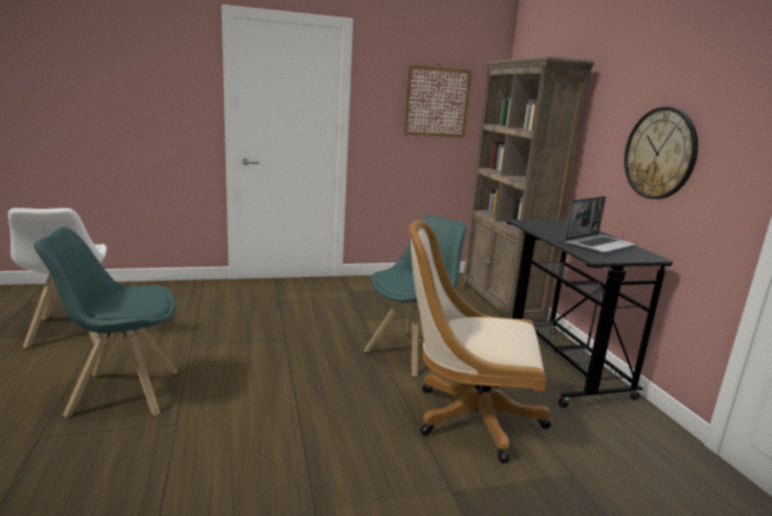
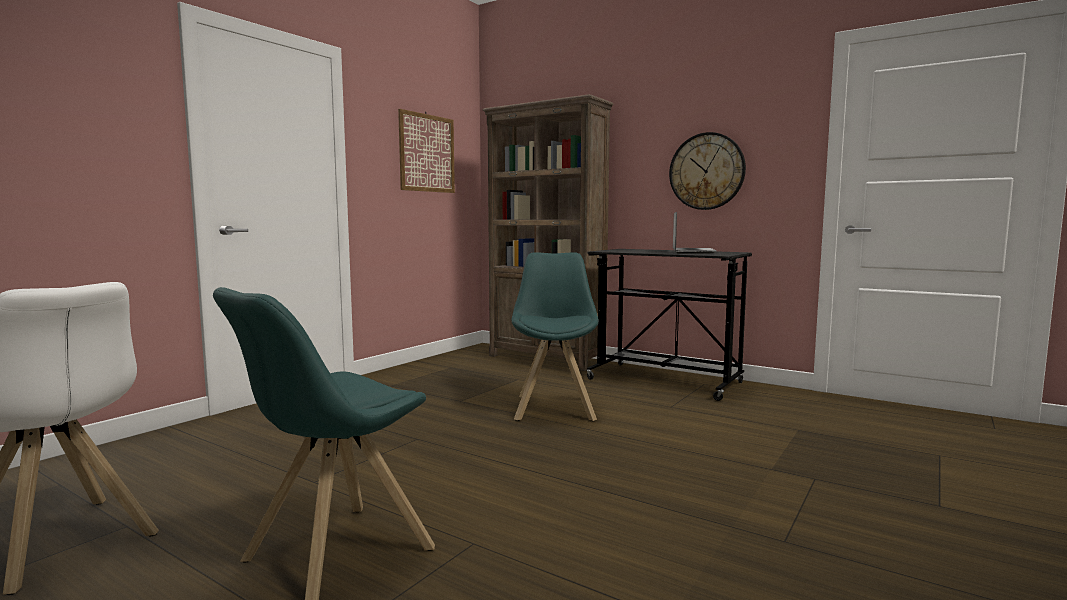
camera: 40 degrees left, 10 degrees down
(467, 416) = (683, 427): office chair -> none

